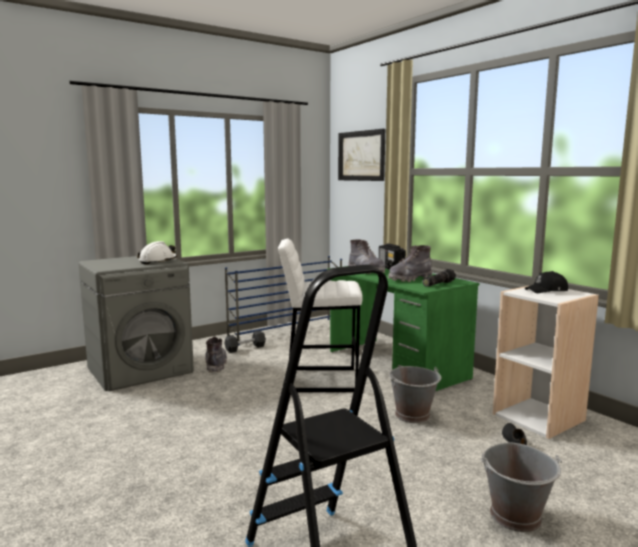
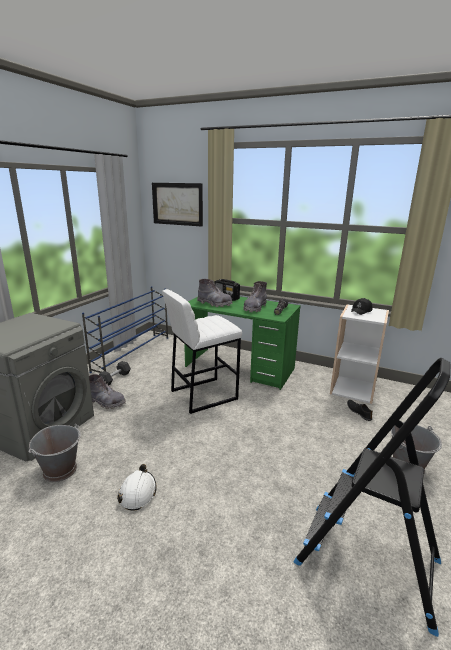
camera: 30 degrees left, 10 degrees up
(158, 261) = (46, 325): white hard hat -> white hard hat (138, 493)
(215, 364) = (106, 402): grey boot -> grey boot turned 150 degrees clockwise
(413, 415) = (289, 408): grey bucket -> grey bucket (60, 470)

